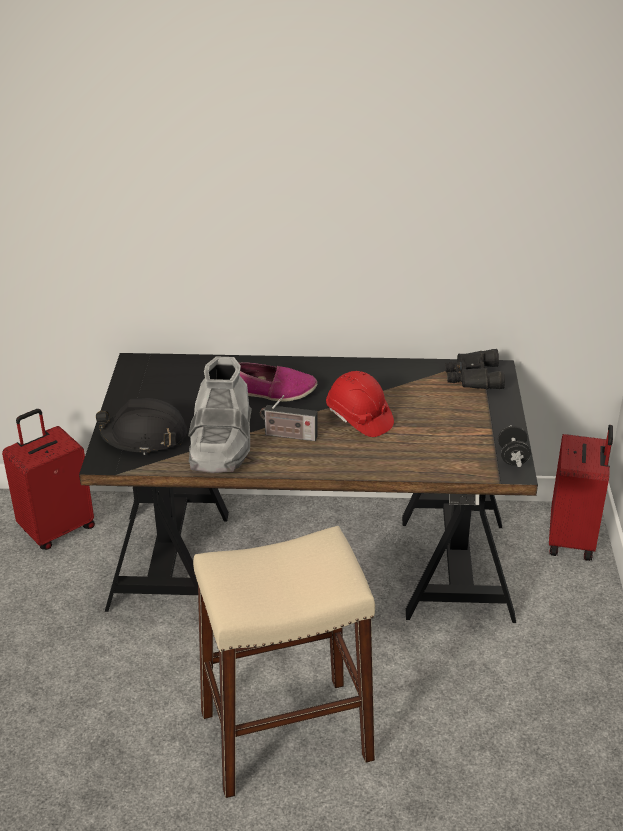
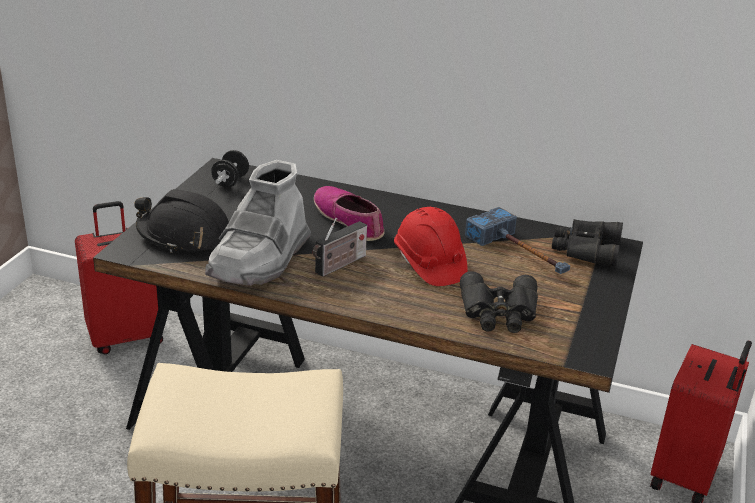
camera: 15 degrees right, 5 degrees down
(273, 391) = (349, 220): shoe -> shoe turned 150 degrees counterclockwise
(288, 435) = (339, 265): radio -> radio turned 75 degrees counterclockwise
(425, 392) = (520, 253): none -> hammer
(432, 449) = (499, 312): none -> black binoculars
(512, 457) = (593, 341): black dumbbell -> black dumbbell (230, 181)

